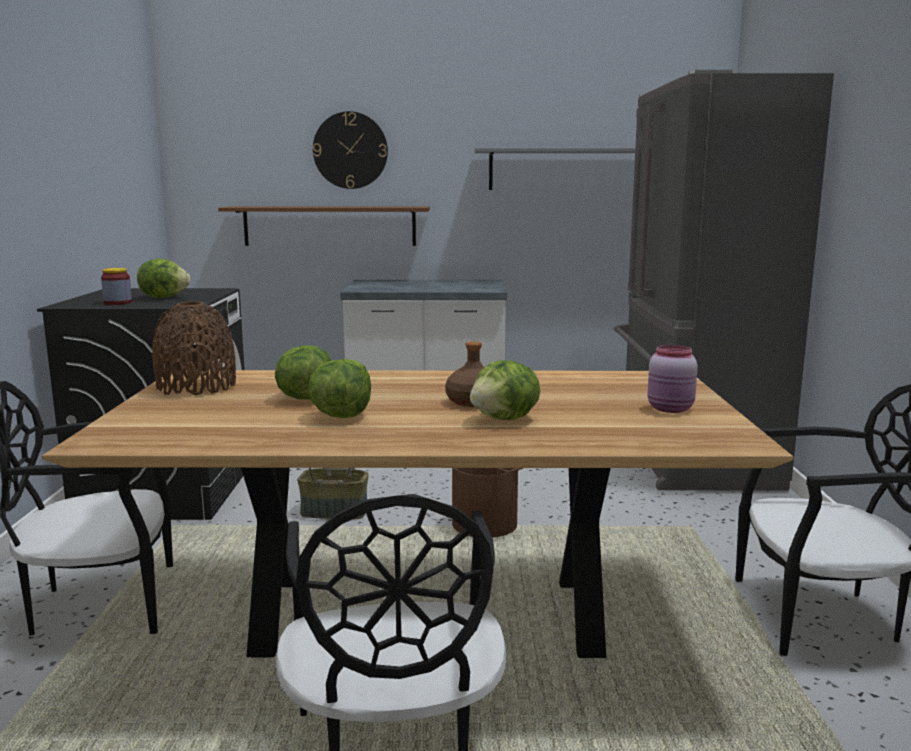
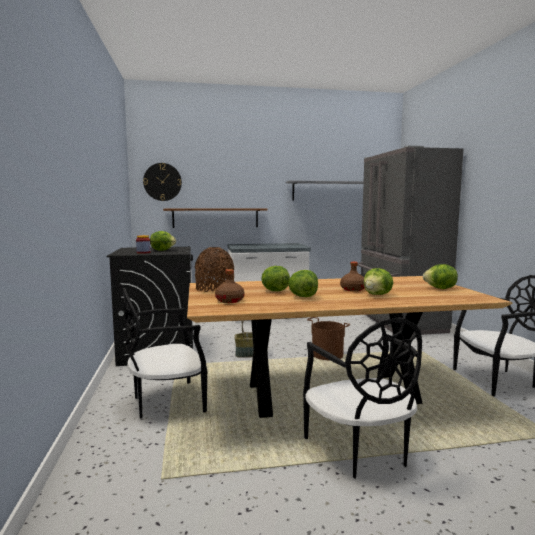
camera: 10 degrees left, 5 degrees down
(181, 419) = (230, 300): none -> brown bottle
(350, 150) = (226, 181): wall clock -> wall clock (162, 182)
(671, 409) = (440, 289): pink jar -> lettuce

